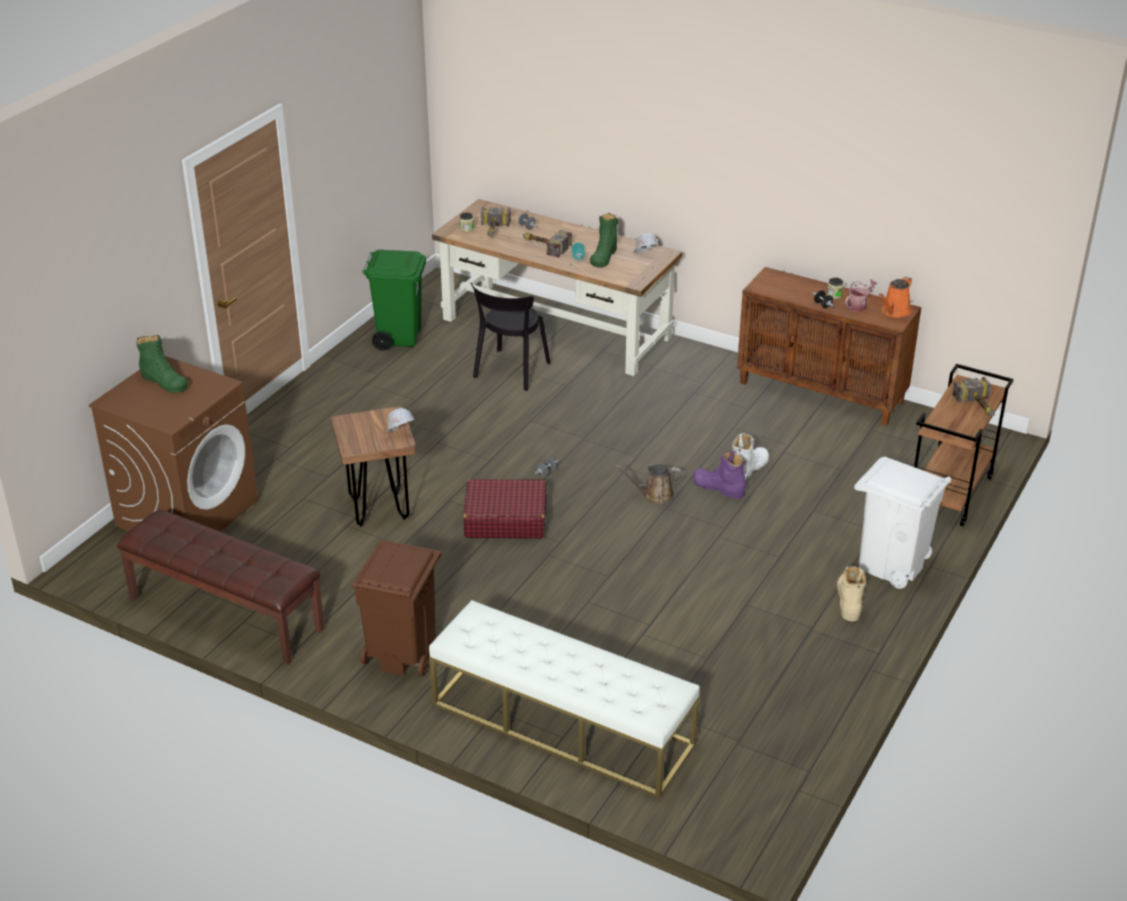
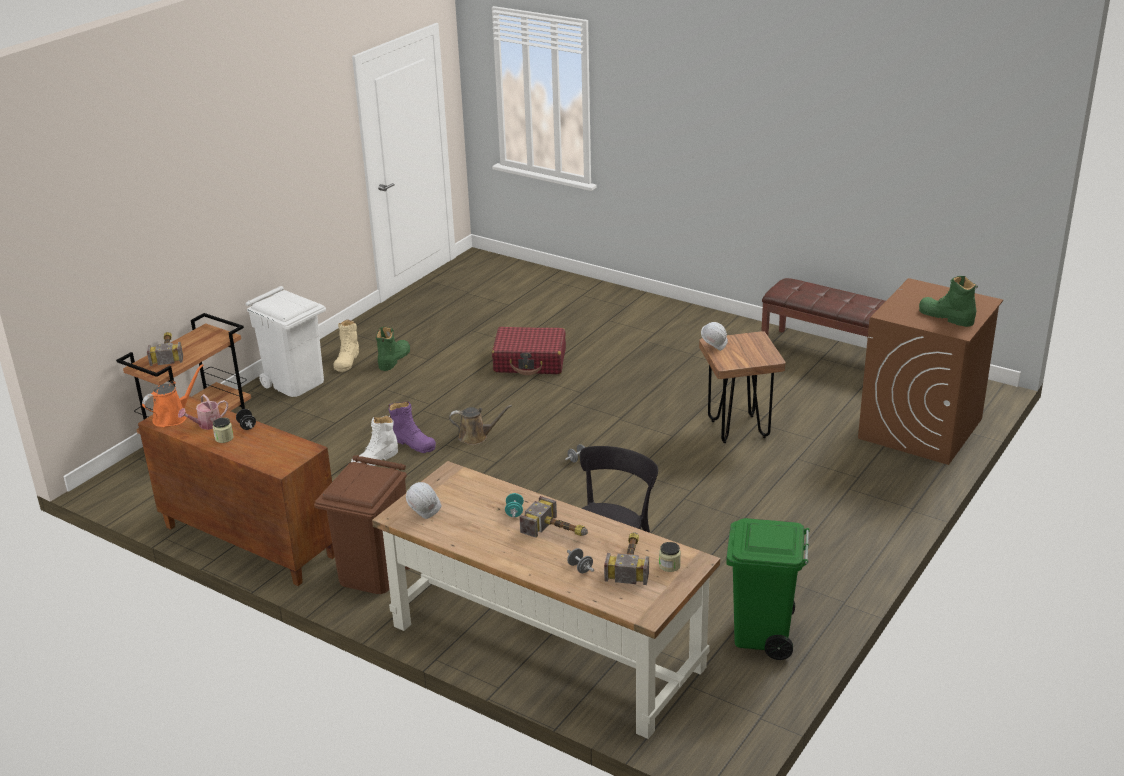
camera: 175 degrees left, 5 degrees down
(402, 653) = (697, 334): brown trash can -> brown trash can (373, 573)
(505, 520) = (619, 419): red suitcase -> red suitcase (530, 361)
(561, 724) = (582, 300): white bench -> none
(604, 256) = (479, 513): green boot -> green boot (394, 359)

